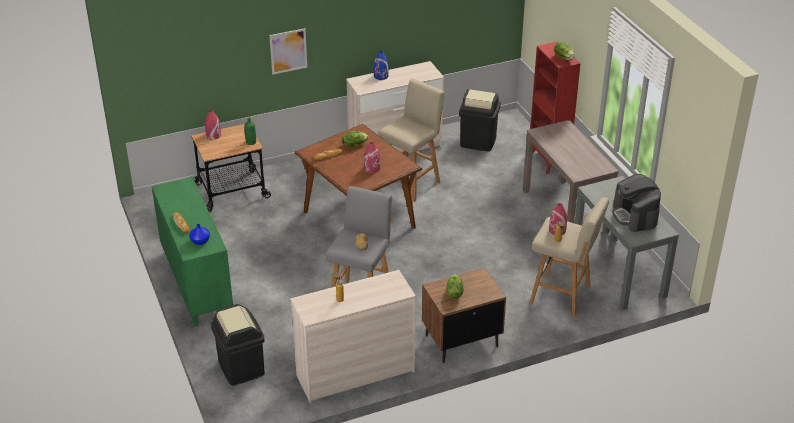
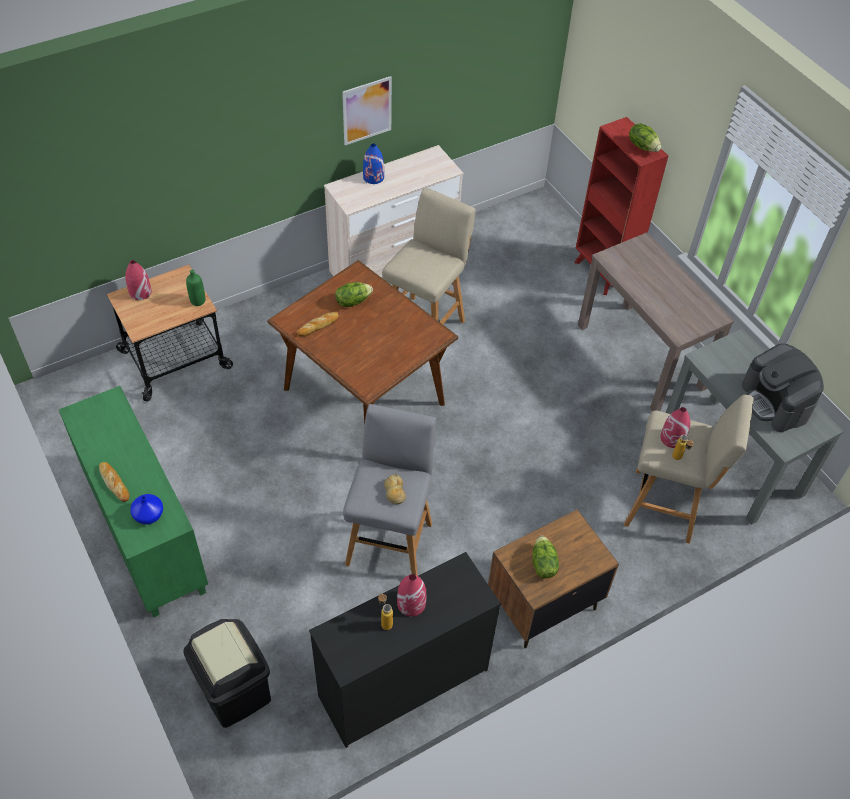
camera: 10 degrees left, 15 degrees up
(288, 51) = (239, 159): picture -> picture (367, 110)
(355, 373) = (402, 682): beige dresser -> black dresser
(372, 168) = (386, 343): red vase -> red vase (411, 603)
(478, 141) = (503, 246): black trash can -> none

